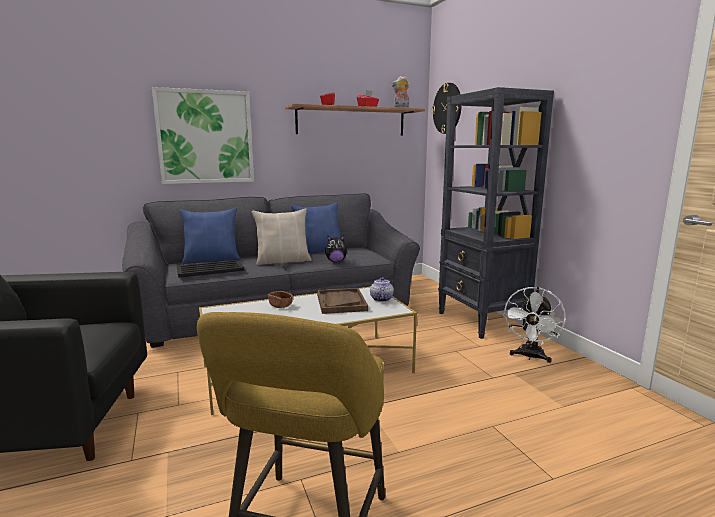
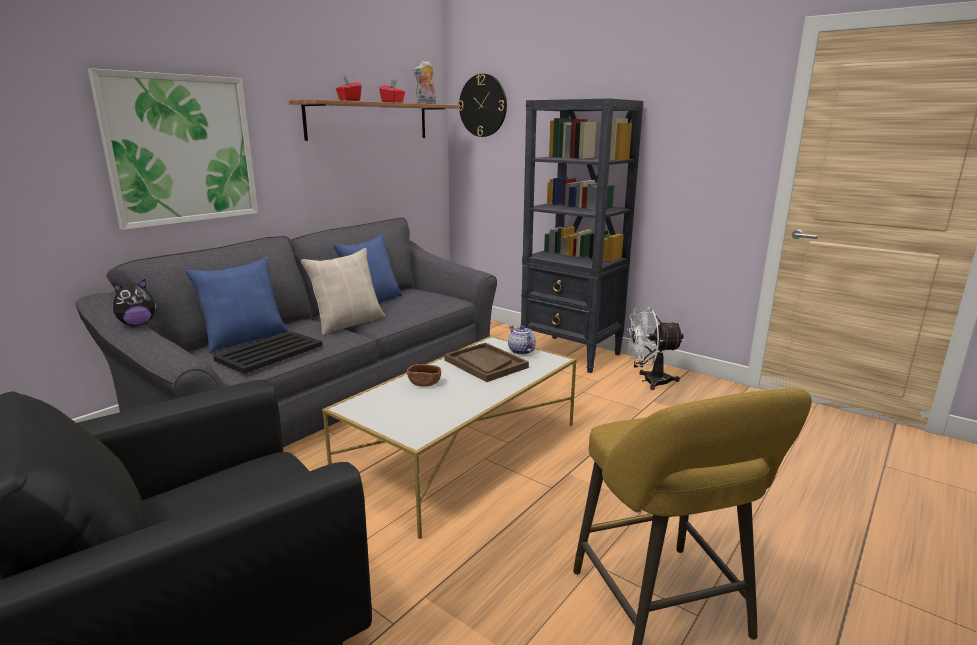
camera: 30 degrees left, 5 degrees up
(336, 261) = (415, 313): plush toy -> plush toy (137, 324)
(530, 357) = (649, 381): white fan -> white fan turned 90 degrees clockwise

